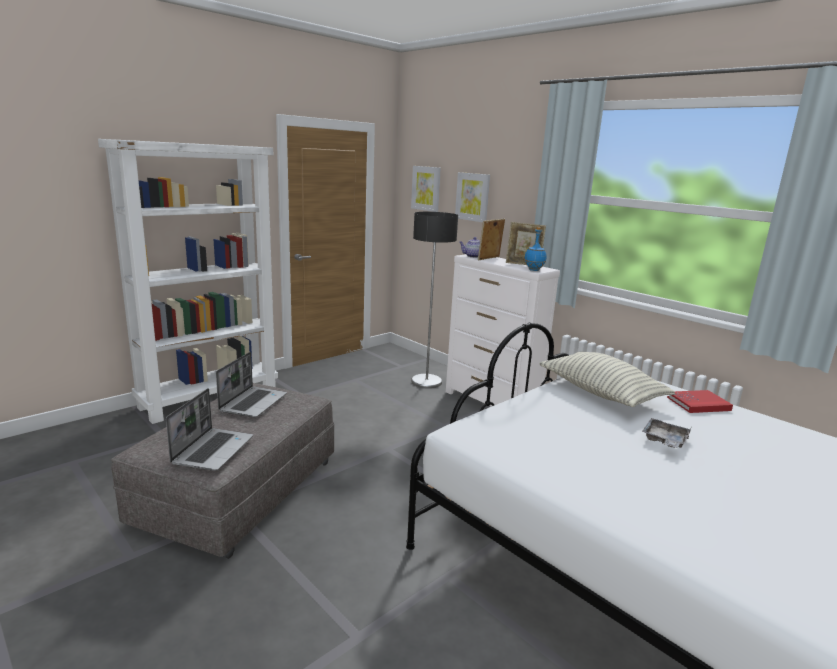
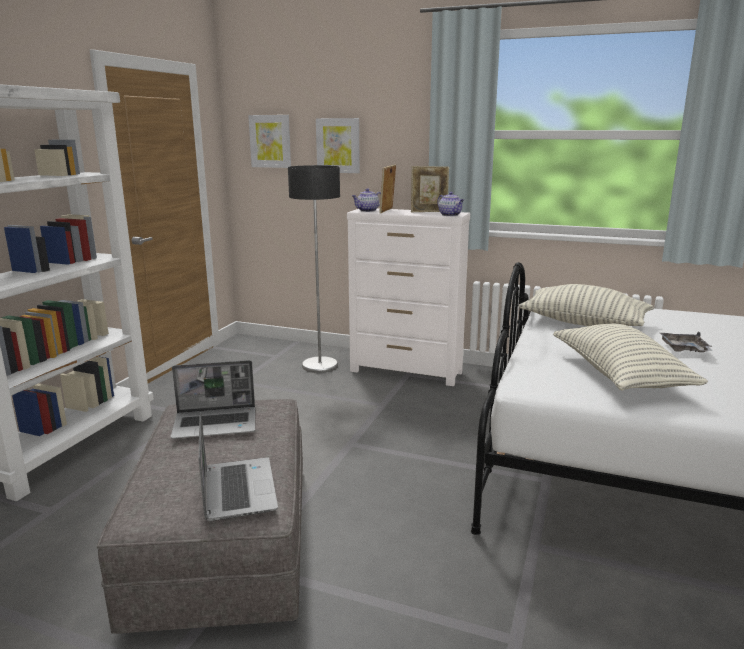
camera: 25 degrees left, 0 degrees up
(253, 402) = (216, 424): laptop -> laptop turned 90 degrees clockwise
(534, 270) = (450, 215): blue bottle -> teapot
(555, 446) = (619, 376): none -> pillow
(698, 404) = (662, 315): red book -> none

